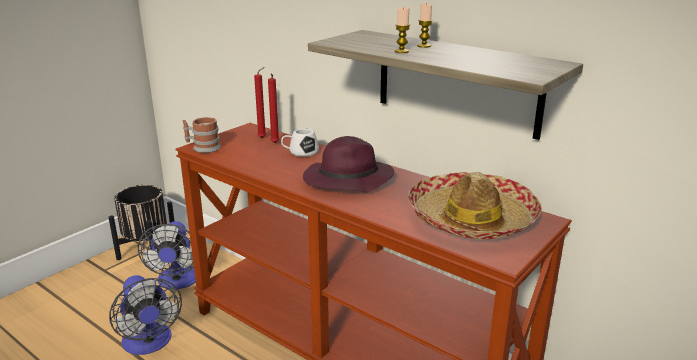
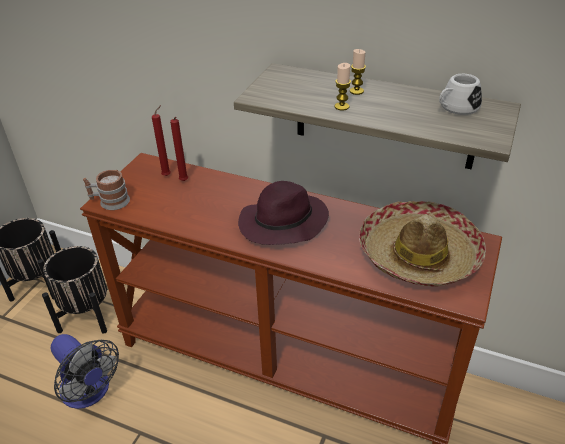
camera: 15 degrees left, 15 degrees up
(177, 282) = (88, 314): fan -> black planter
(300, 152) = (216, 191): white mug -> white mug (455, 108)

